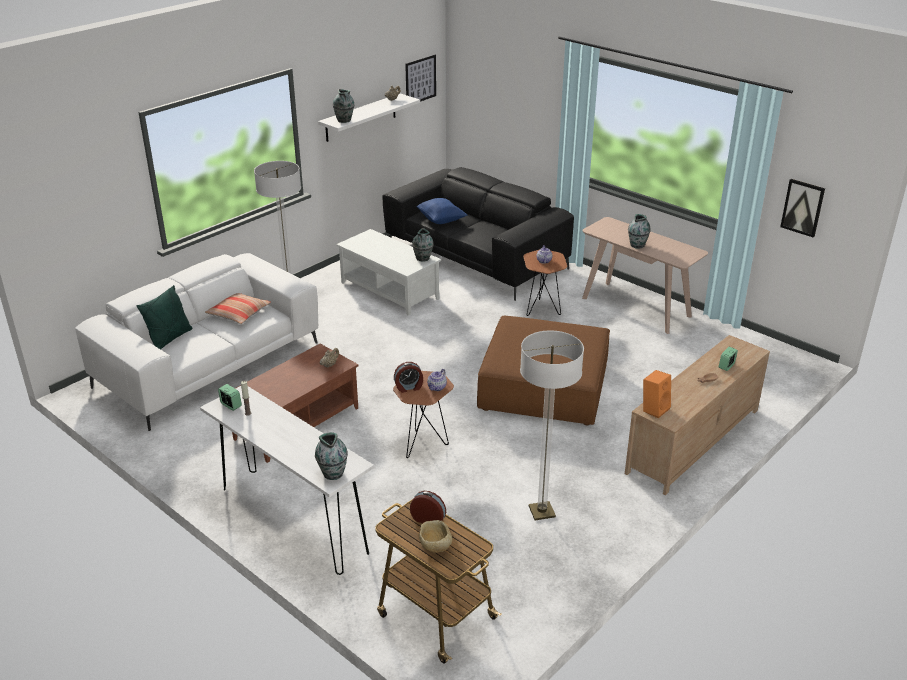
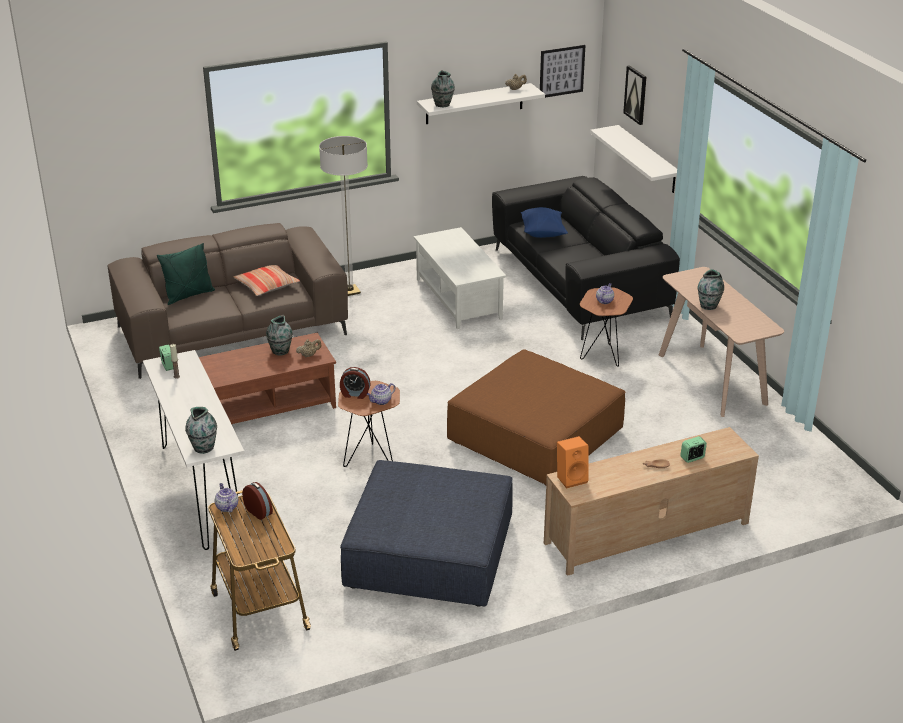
camera: 25 degrees right, 0 degrees up
(209, 365) = (232, 331): white sofa -> brown sofa
(394, 524) = (226, 507): none -> teapot
(423, 258) = (487, 270): vase -> vase (280, 351)
(435, 547) = (244, 536): beige bowl -> none
(514, 141) = (647, 159): none -> white shelf
(542, 512) = (430, 553): floor lamp -> blue ottoman
(802, 207) = (875, 301): picture -> picture (636, 95)

